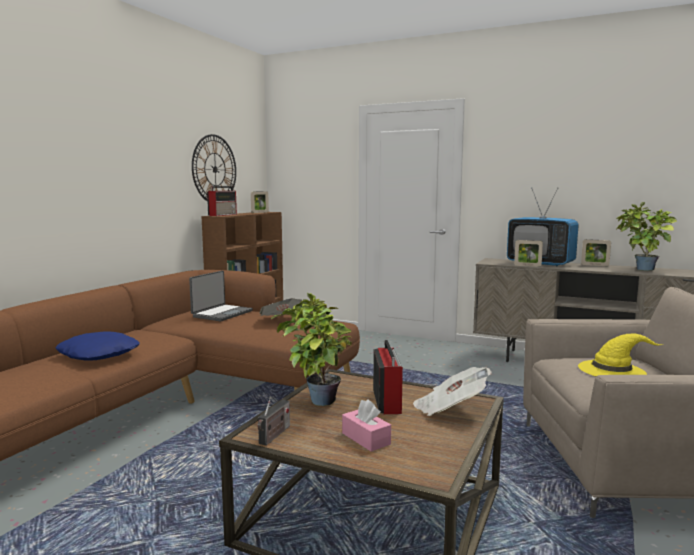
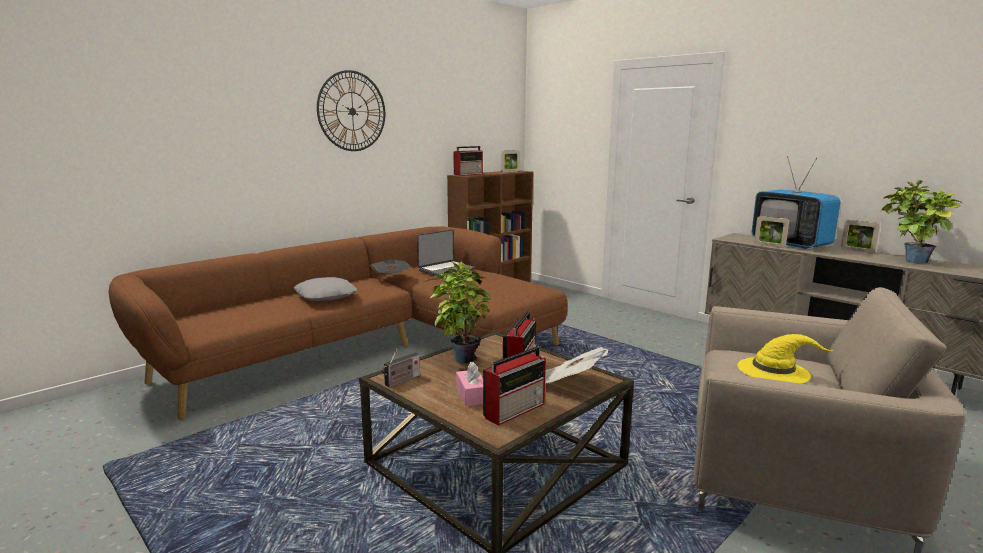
camera: 20 degrees right, 5 degrees up
(99, 354) = (326, 296): blue pillow -> grey pillow
(214, 169) = (464, 129): wall clock -> wall clock (352, 111)
(280, 319) = (492, 280): newspaper -> newspaper (391, 278)
(425, 446) = (515, 410): none -> radio

